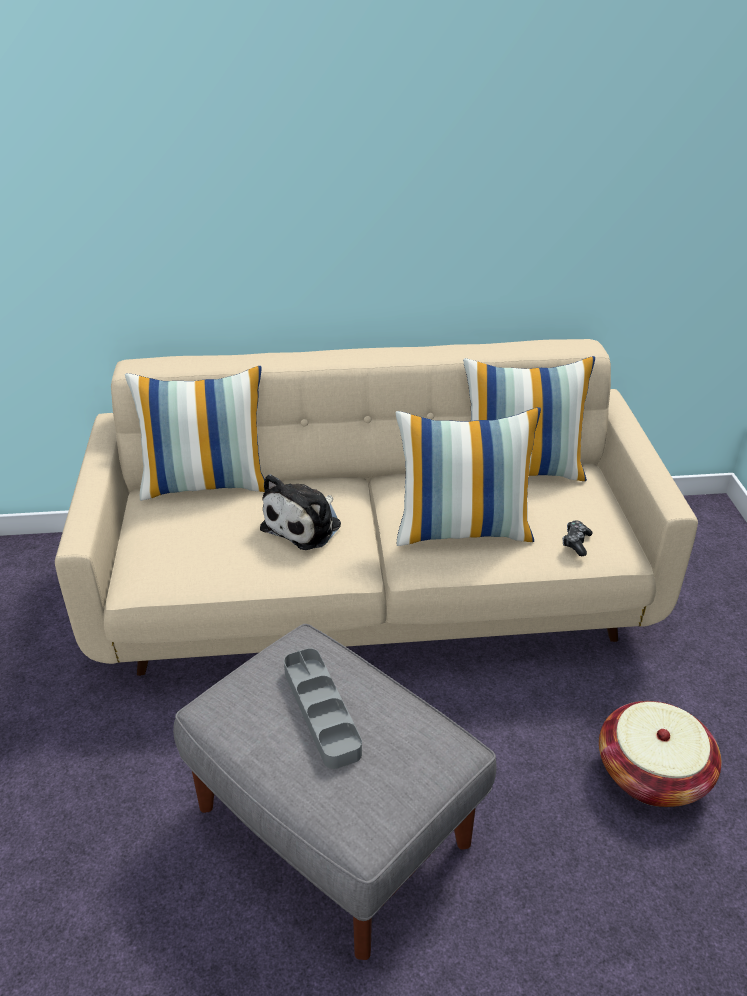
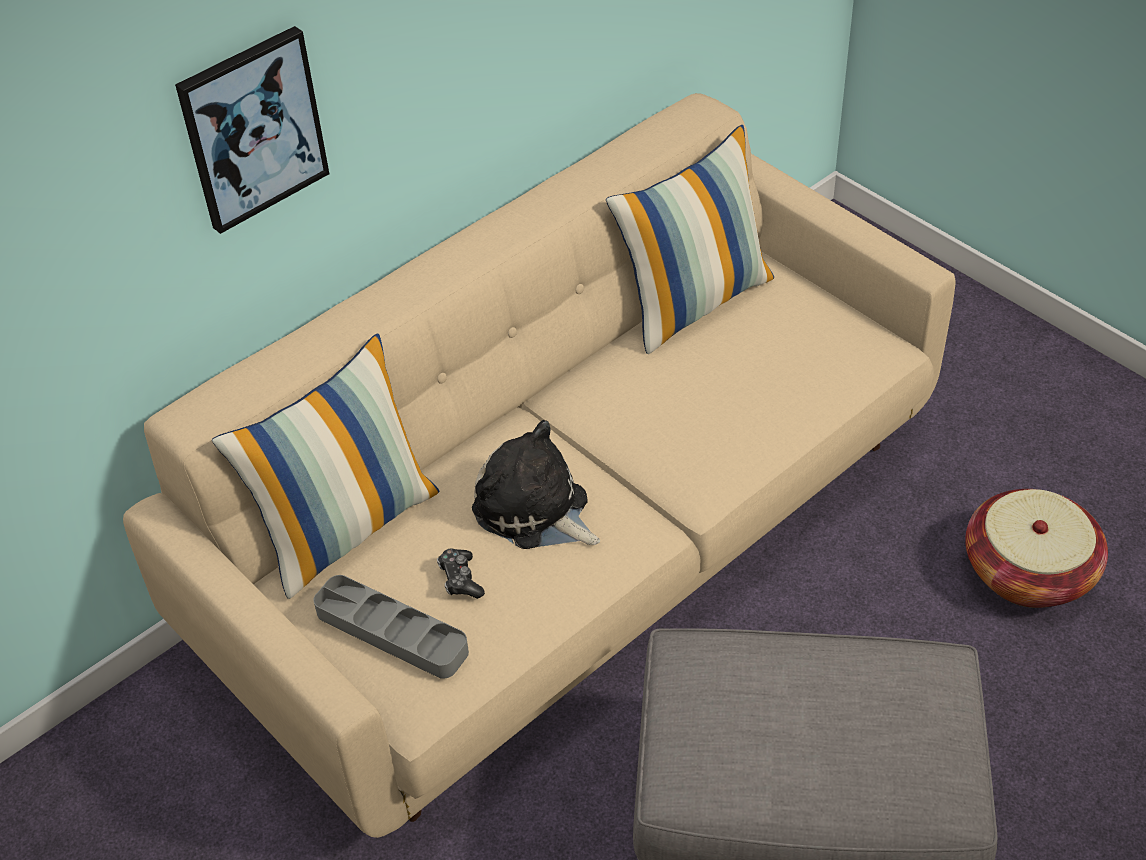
camera: 35 degrees left, 10 degrees up
(230, 204) = (252, 128): none -> picture
(305, 525) = (535, 511): plush toy -> plush toy turned 135 degrees clockwise
(321, 711) = (794, 713): grey tray -> grey tray (391, 632)
(463, 529) = (711, 414): pillow -> none
(576, 542) = (837, 364): game controller -> game controller (460, 579)

